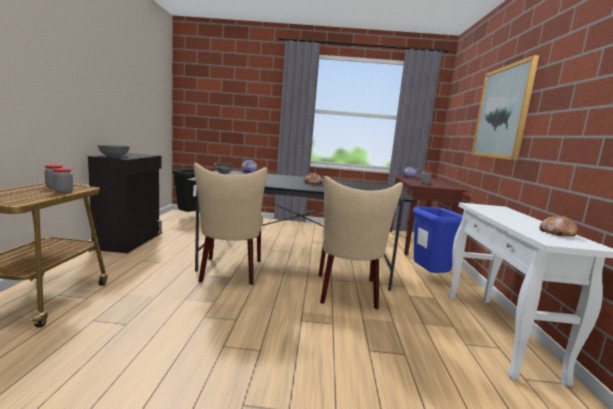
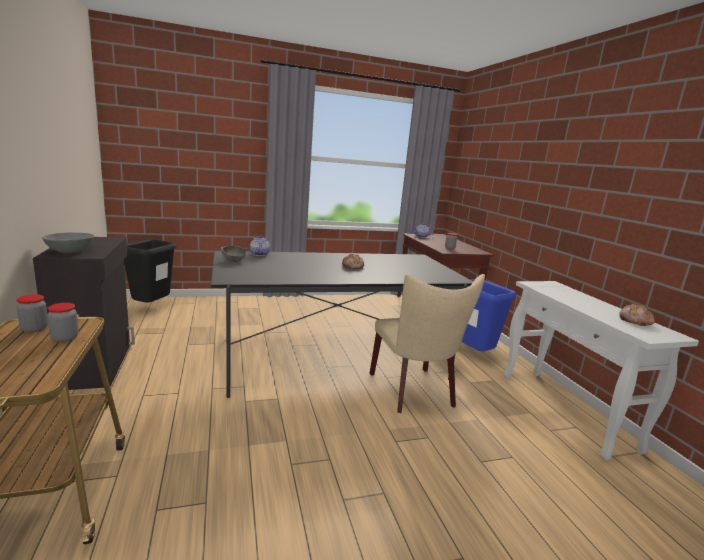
camera: 20 degrees left, 5 degrees up
(230, 272) = (271, 391): beige chair -> none
(502, 112) = (541, 178): picture -> none

